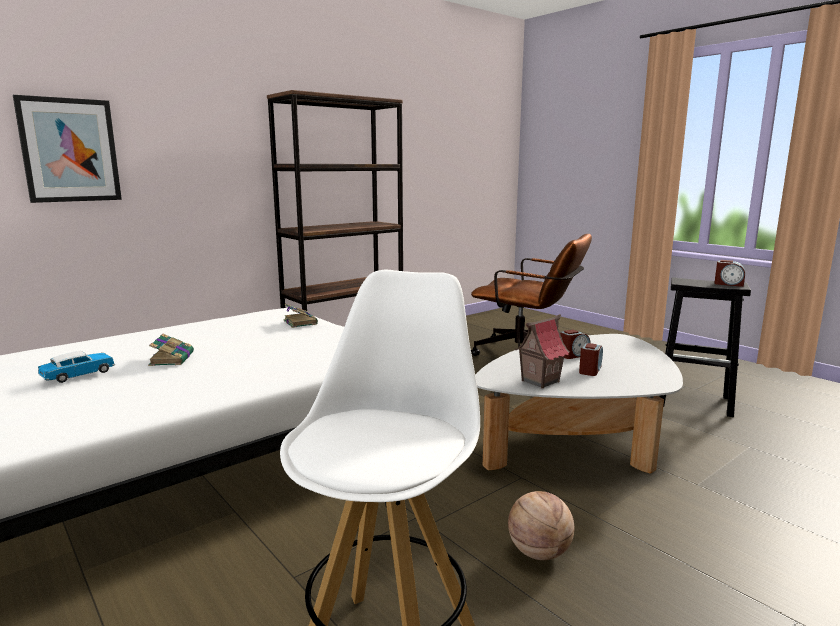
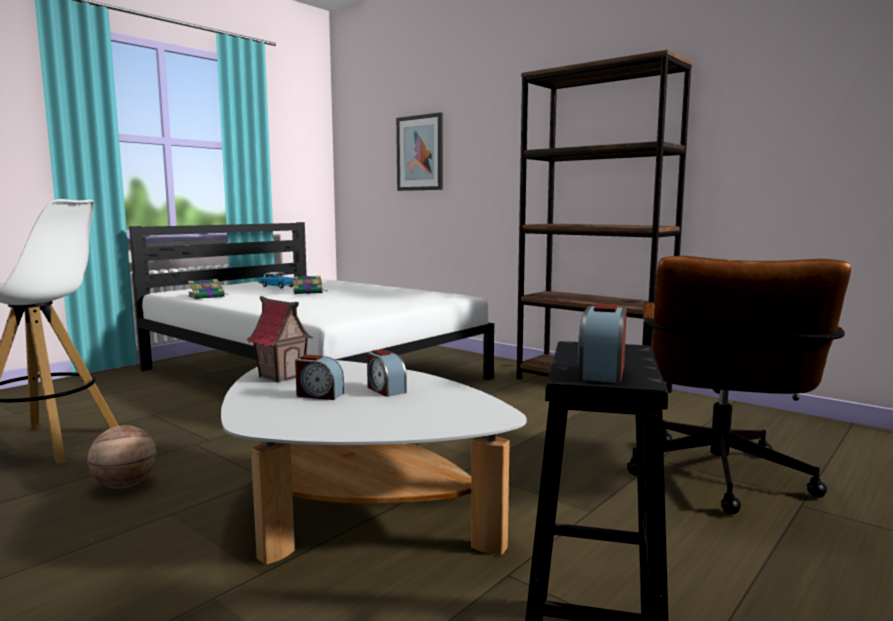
camera: 80 degrees right, 5 degrees down
(300, 322) = (418, 300): book -> book (207, 296)

